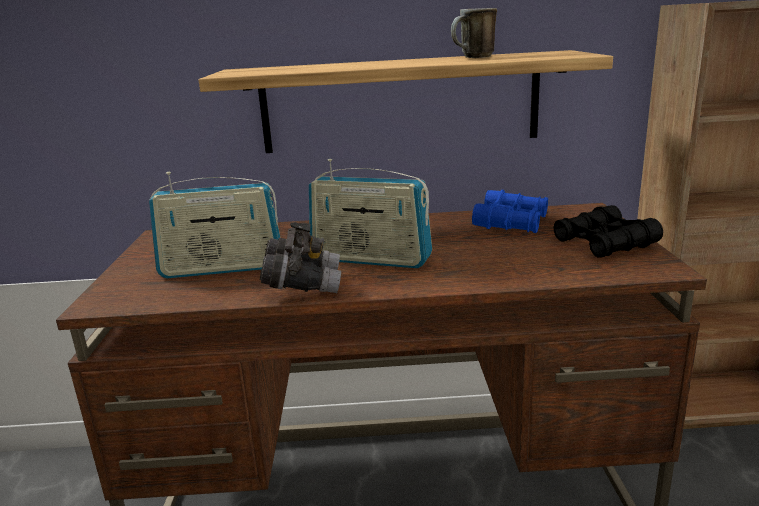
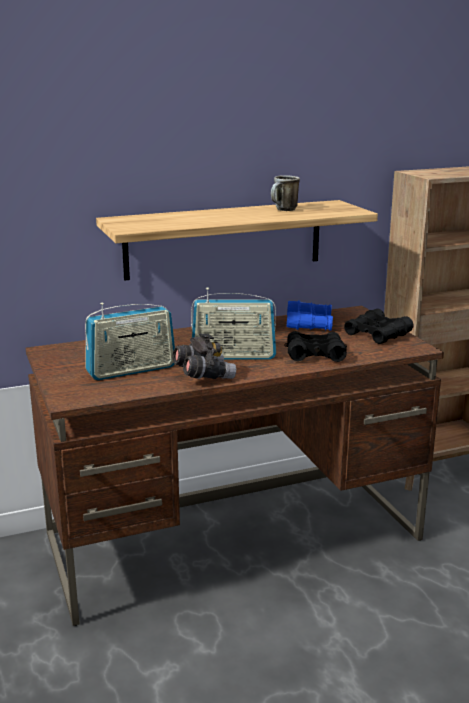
camera: 20 degrees left, 0 degrees up
(488, 266) = (315, 354): none -> black binoculars

